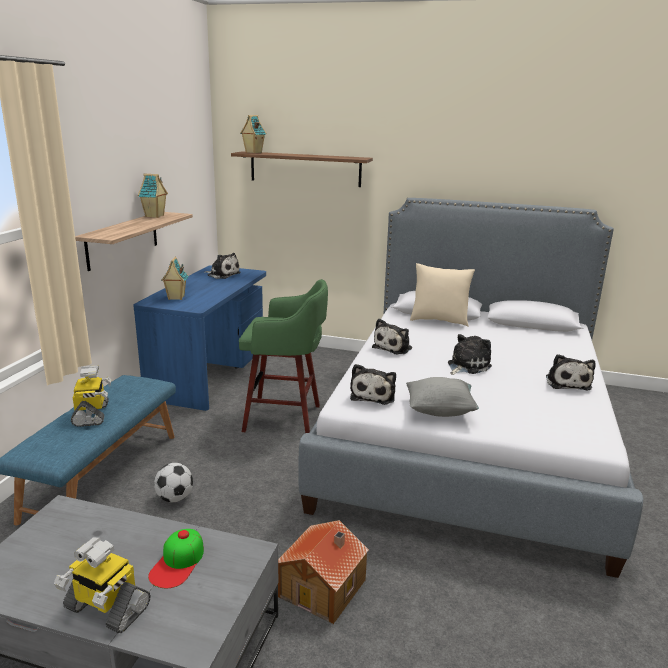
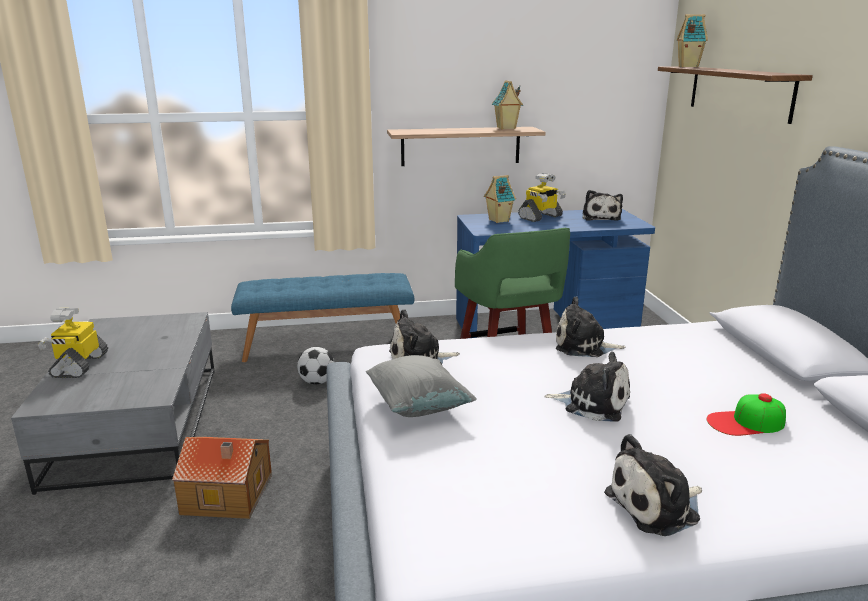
camera: 65 degrees right, 0 degrees up
(92, 415) = (317, 283): toy robot -> toy robot (540, 217)
(178, 562) = (134, 373): cap -> cap (746, 422)
(439, 320) = (747, 358): beige pillow -> none

